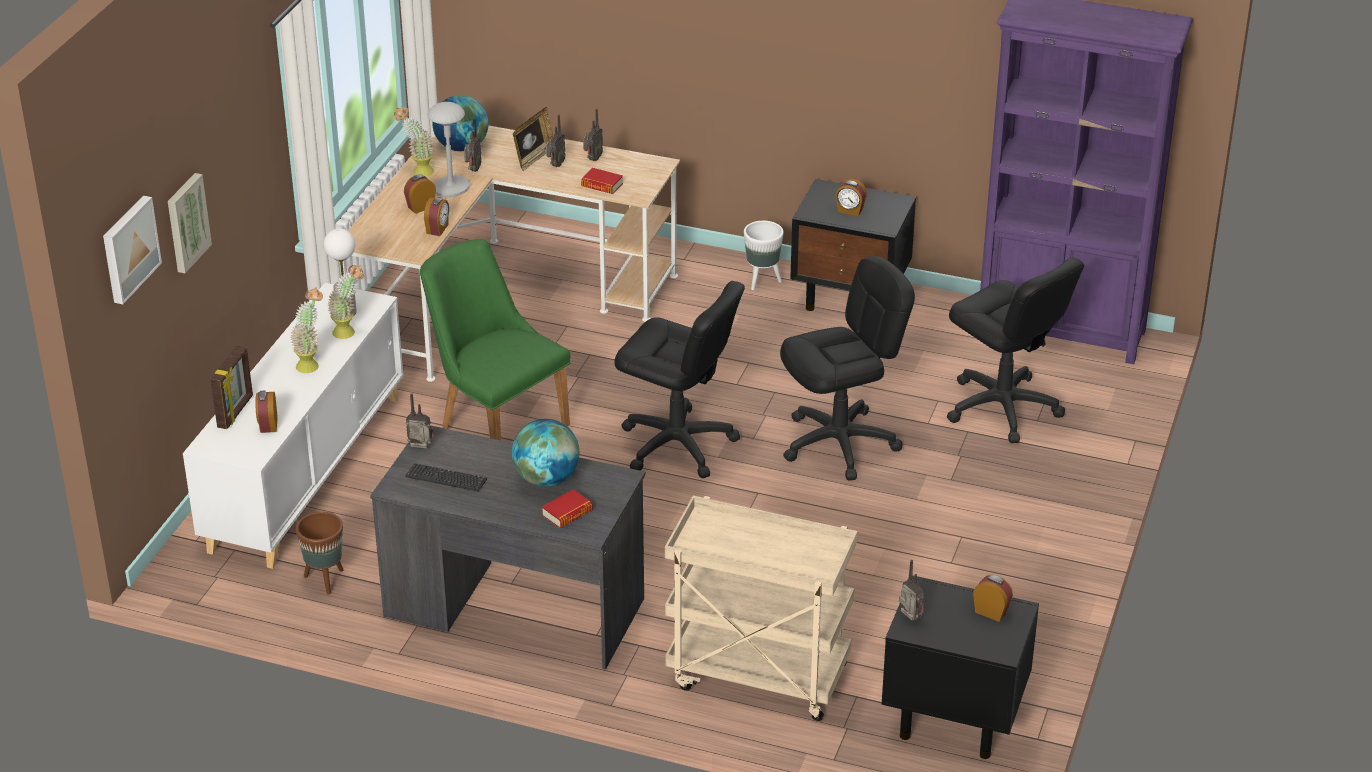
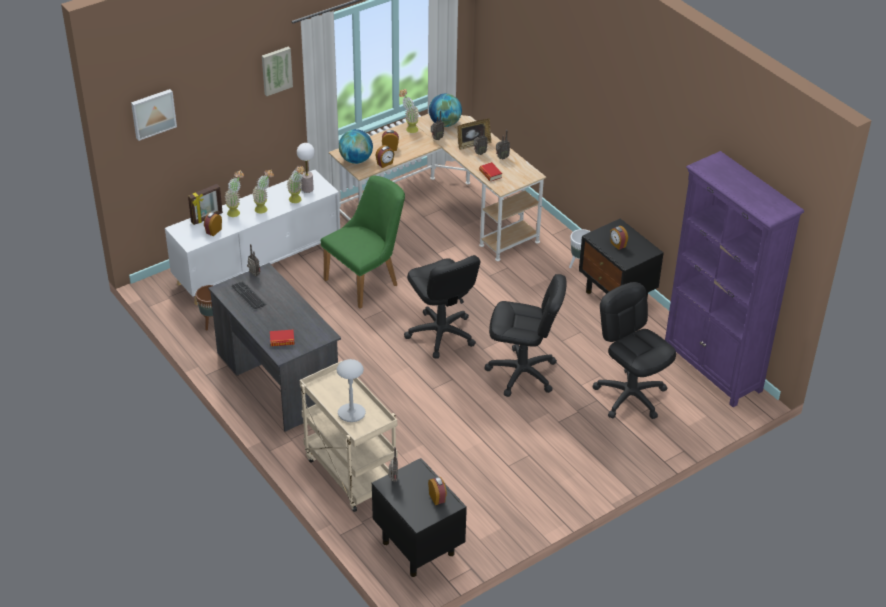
camera: 35 degrees right, 5 degrees up
(186, 222) = (207, 110): picture -> picture (276, 70)
(272, 385) = (236, 211): none -> potted plant
(451, 188) = (415, 144): grey table lamp -> grey table lamp (351, 413)
(495, 422) = (367, 280): green chair -> green chair turned 60 degrees clockwise
(546, 479) = (292, 318): globe -> globe (356, 160)
(1002, 408) = (630, 396): black office chair -> black office chair turned 150 degrees clockwise

